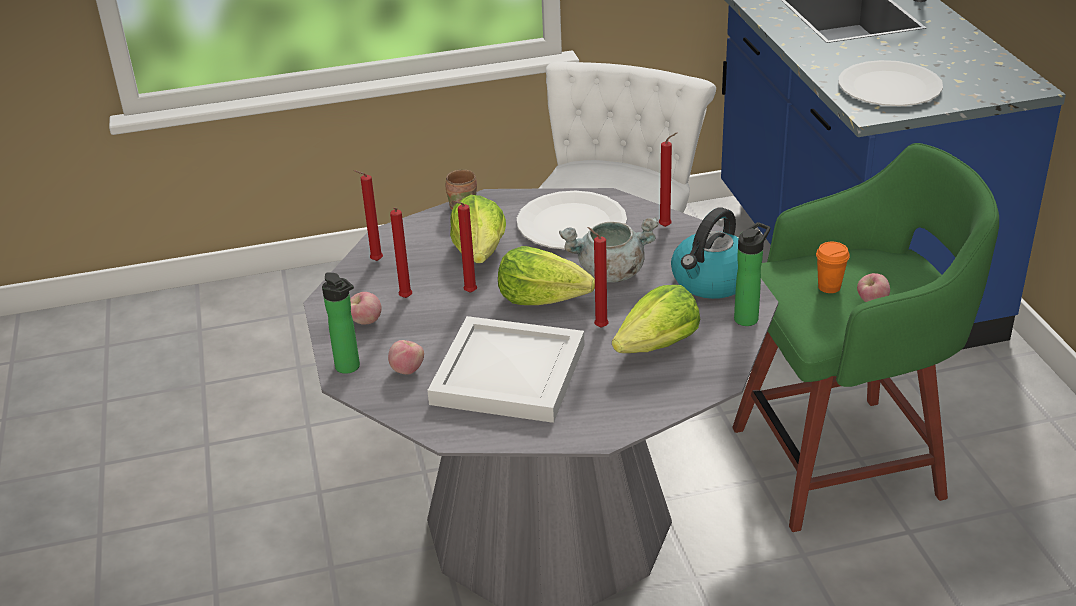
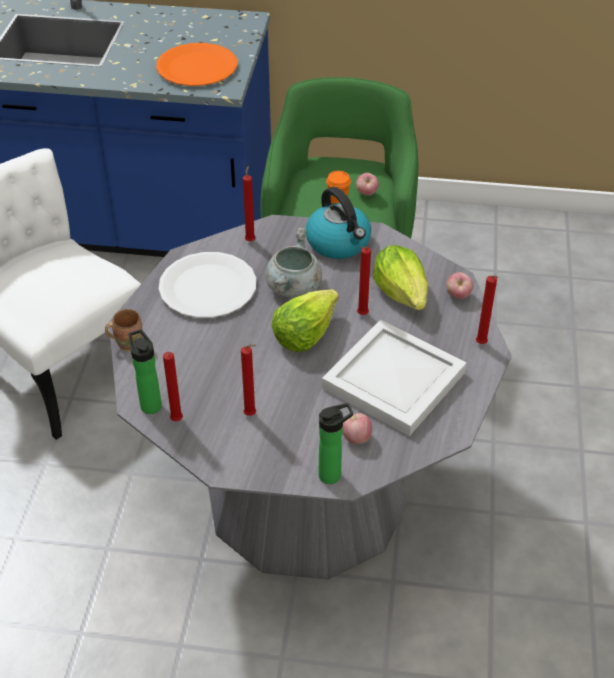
camera: 70 degrees left, 10 degrees up
(365, 322) = (270, 449): apple -> apple (458, 296)
(468, 293) = (269, 374): red candle -> red candle (481, 345)
(480, 252) = (211, 351): lettuce -> none
(748, 317) = (393, 241): bottle -> bottle (149, 404)
(889, 87) = (197, 67): white plate -> orange plate

